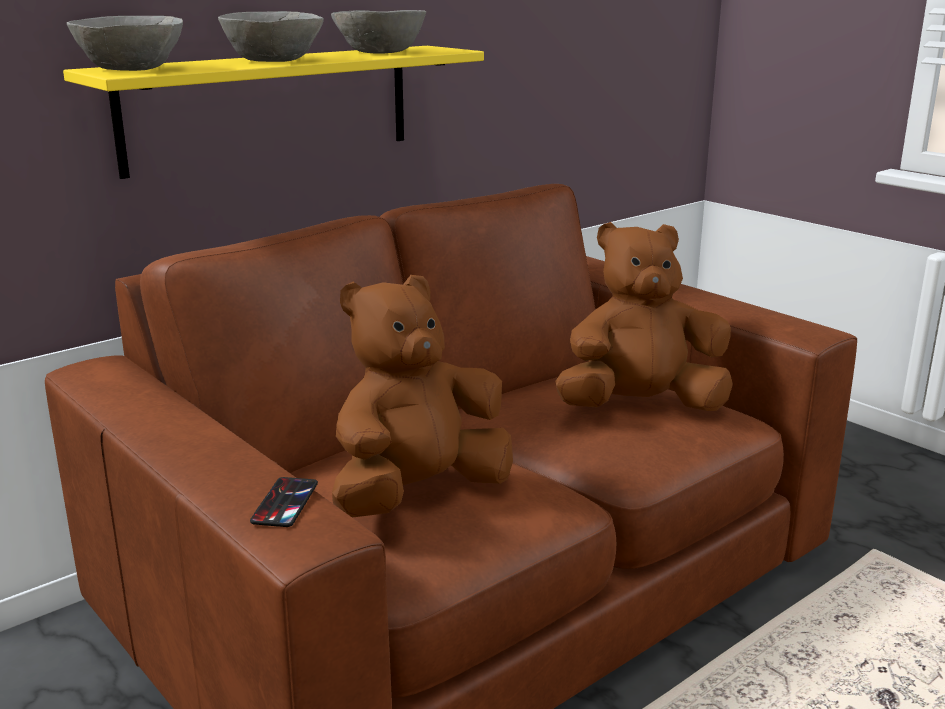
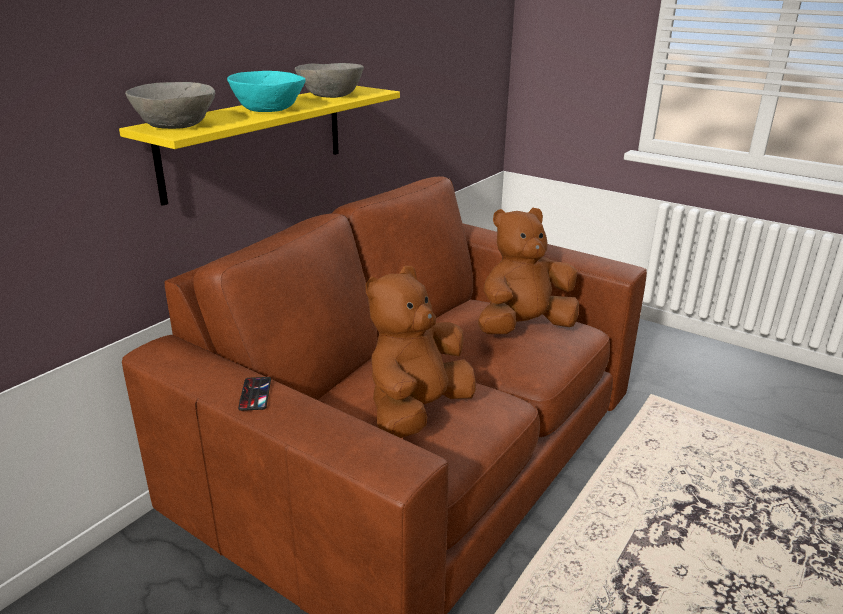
camera: 15 degrees left, 5 degrees up
(272, 60) = (268, 110): grey bowl -> turquoise bowl
(285, 503) = (370, 442): phone -> phone (255, 394)

